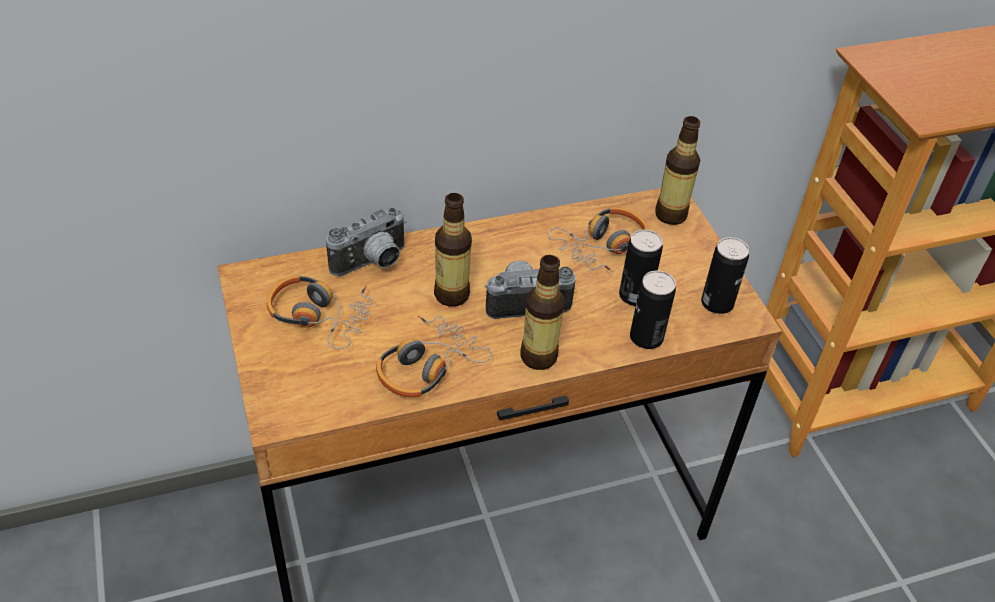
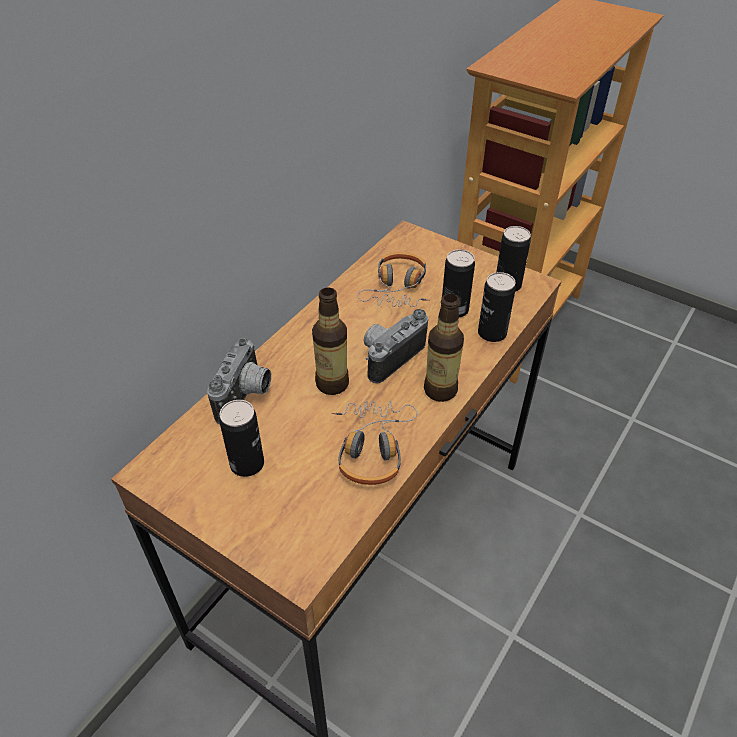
camera: 35 degrees left, 0 degrees up
(319, 316) = (247, 464): headphones -> can
(670, 215) = (418, 244): bottle -> none

